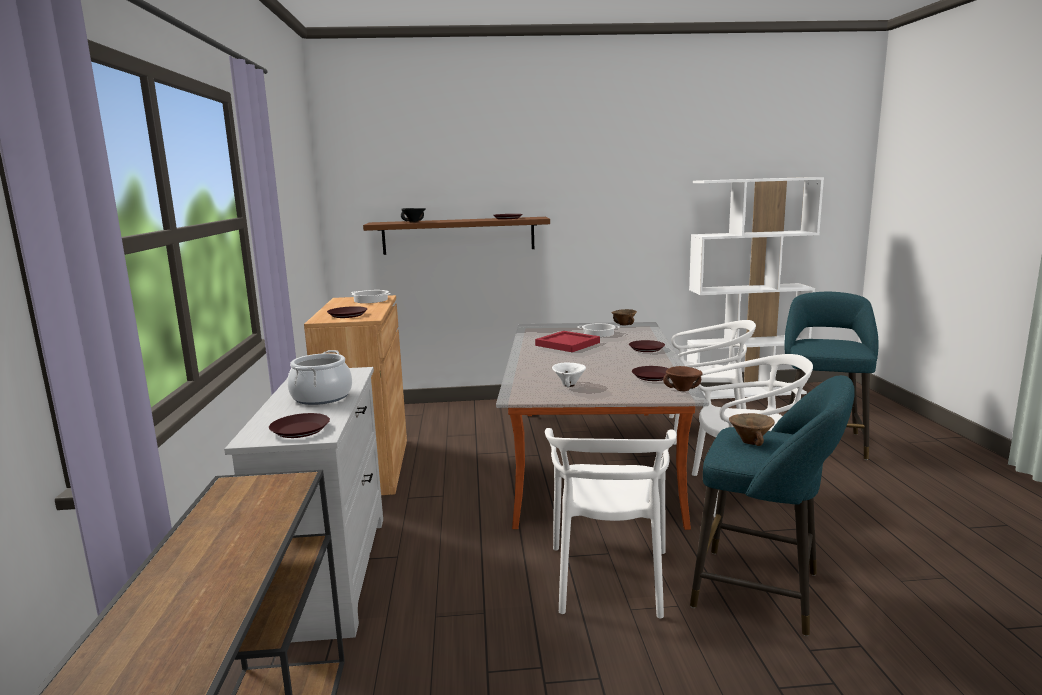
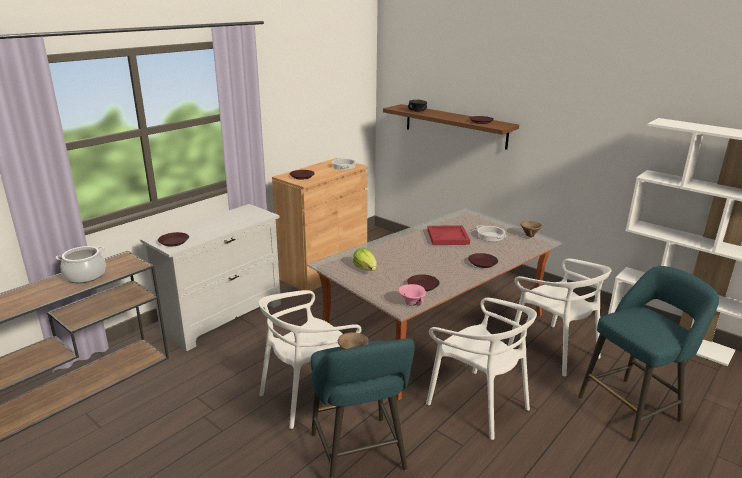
camera: 45 degrees right, 10 degrees up
(322, 397) = (219, 226): cooking pot -> cooking pot (85, 276)
(569, 385) = (366, 268): white bowl -> lettuce
(682, 390) = (411, 303): brown bowl -> pink bowl

